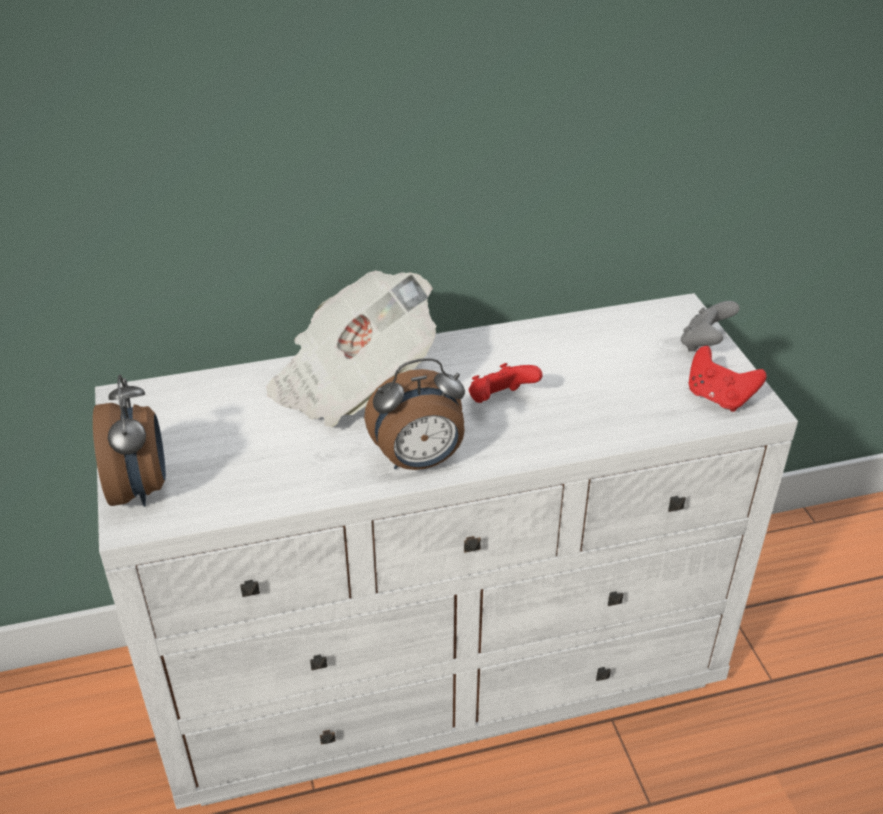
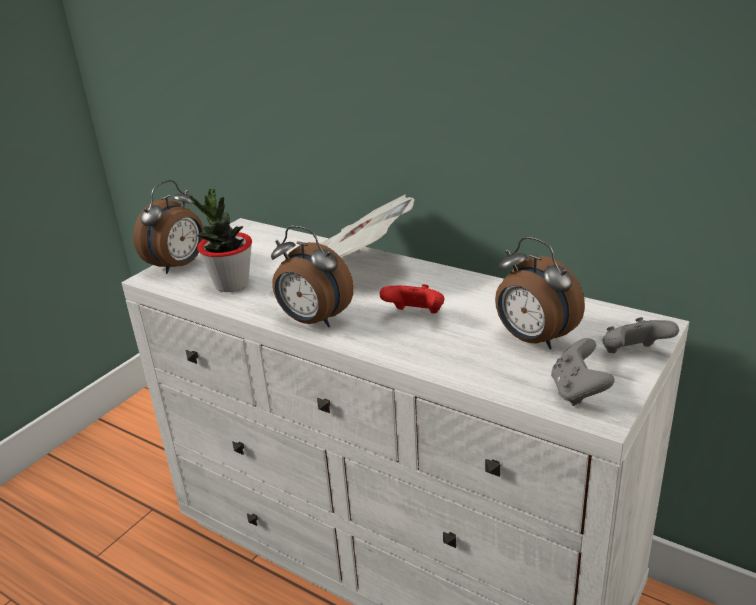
camera: 50 degrees right, 10 degrees down
(255, 473) = (231, 284): none -> potted plant
(624, 370) = (533, 340): none -> alarm clock
(718, 398) = (578, 392): red game controller -> grey game controller

